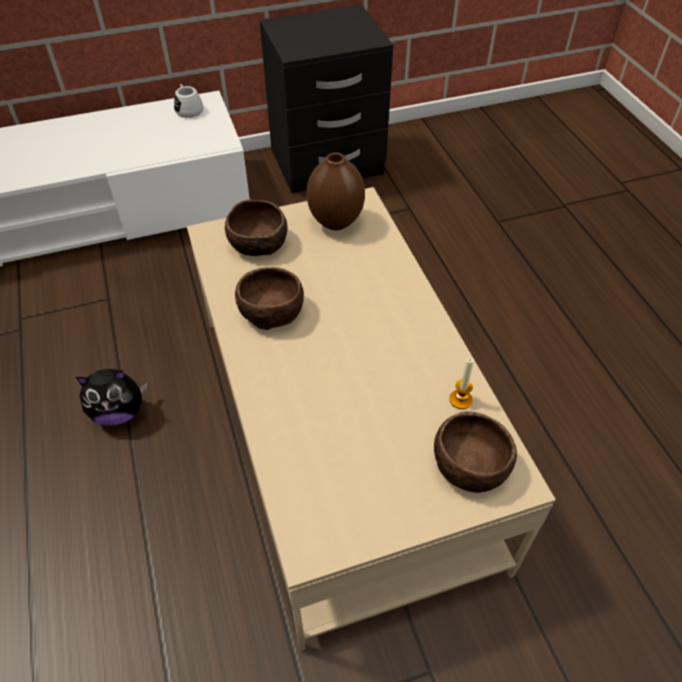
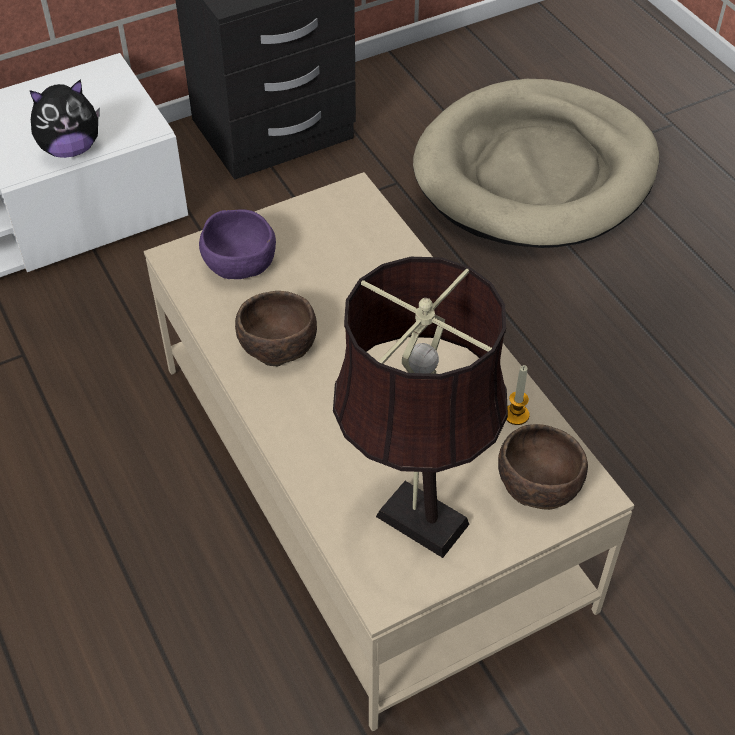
camera: 10 degrees left, 0 degrees up
(119, 412) = (80, 498): plush toy -> plush toy (70, 149)
(188, 109) = (85, 85): white mug -> none
(259, 244) = (241, 263): brown bowl -> purple bowl
(335, 222) = (327, 223): brown vase -> none
(352, 478) = (415, 515): none -> brown table lamp
(516, 213) = (535, 172): none -> beige dog bed

